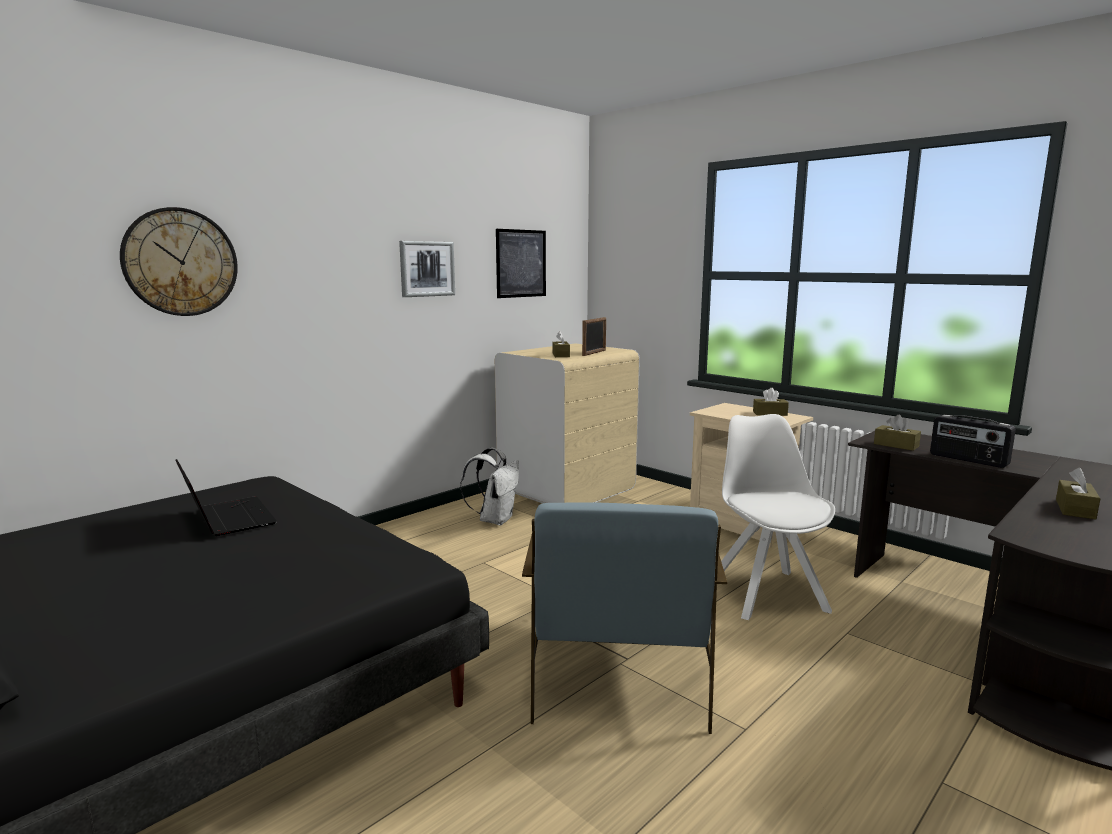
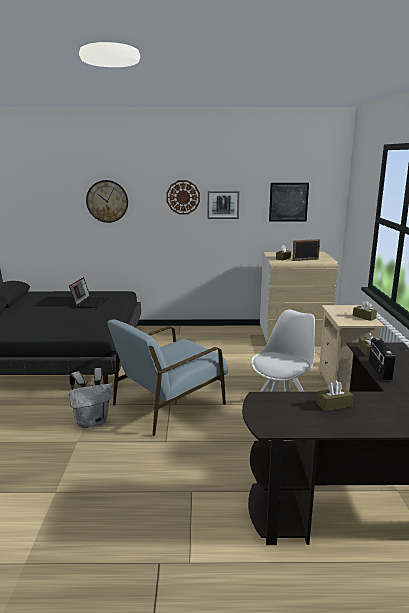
camera: 45 degrees right, 5 degrees up
(355, 253) = (183, 197): none -> wall clock
(495, 519) = (233, 338): white backpack -> white backpack (92, 421)

